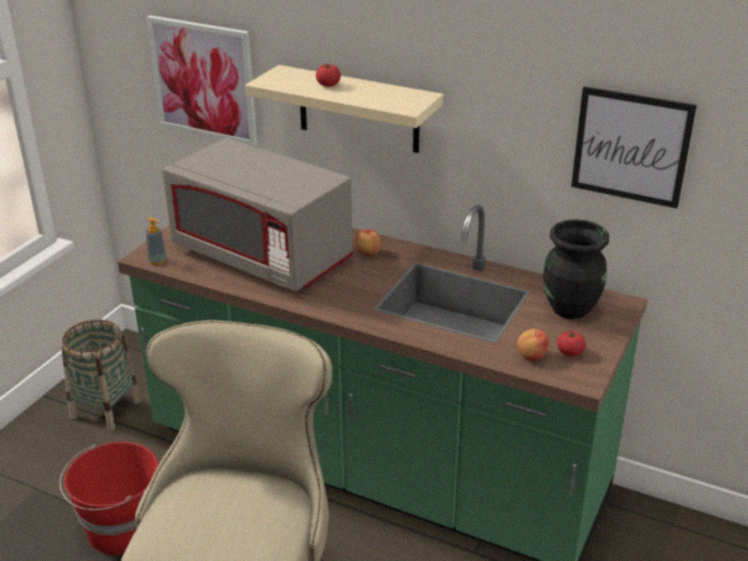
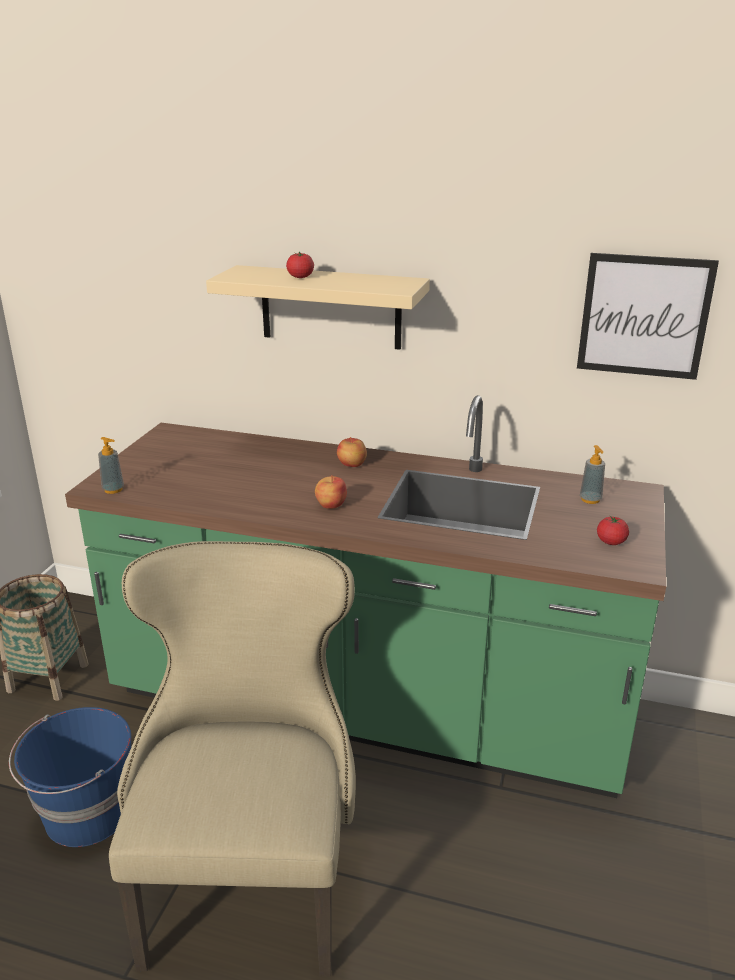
camera: 10 degrees left, 5 degrees down
(121, 529) = (86, 814): red bucket -> blue bucket
(204, 80) = (148, 292): picture -> none
(262, 256) = (235, 476): grey microwave -> none
(531, 356) = (571, 548): apple -> apple (331, 505)
(570, 309) = (590, 499): black vase -> soap dispenser

